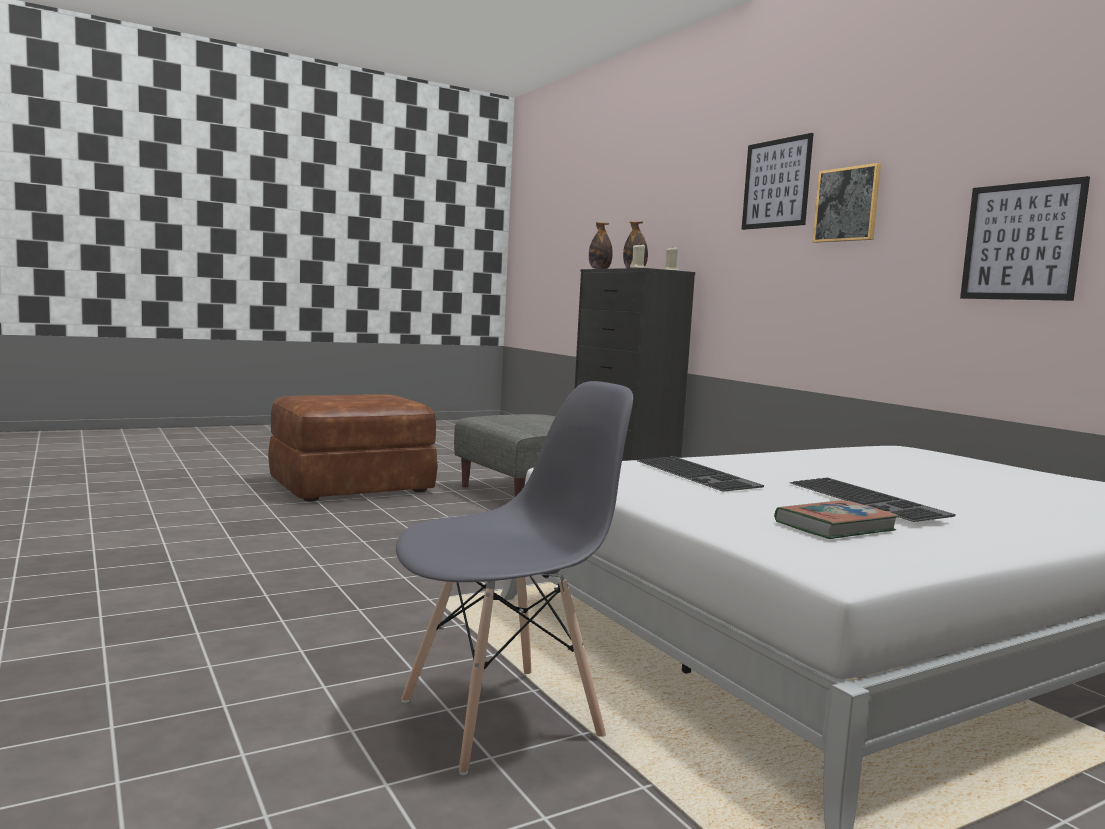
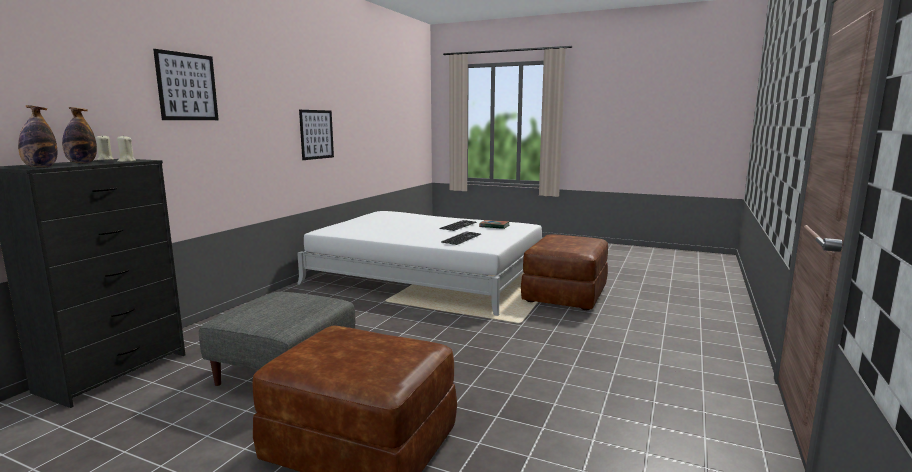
camera: 125 degrees left, 5 degrees up
(502, 718) = (564, 294): grey chair -> brown ottoman
(847, 204) = (242, 109): picture -> none

